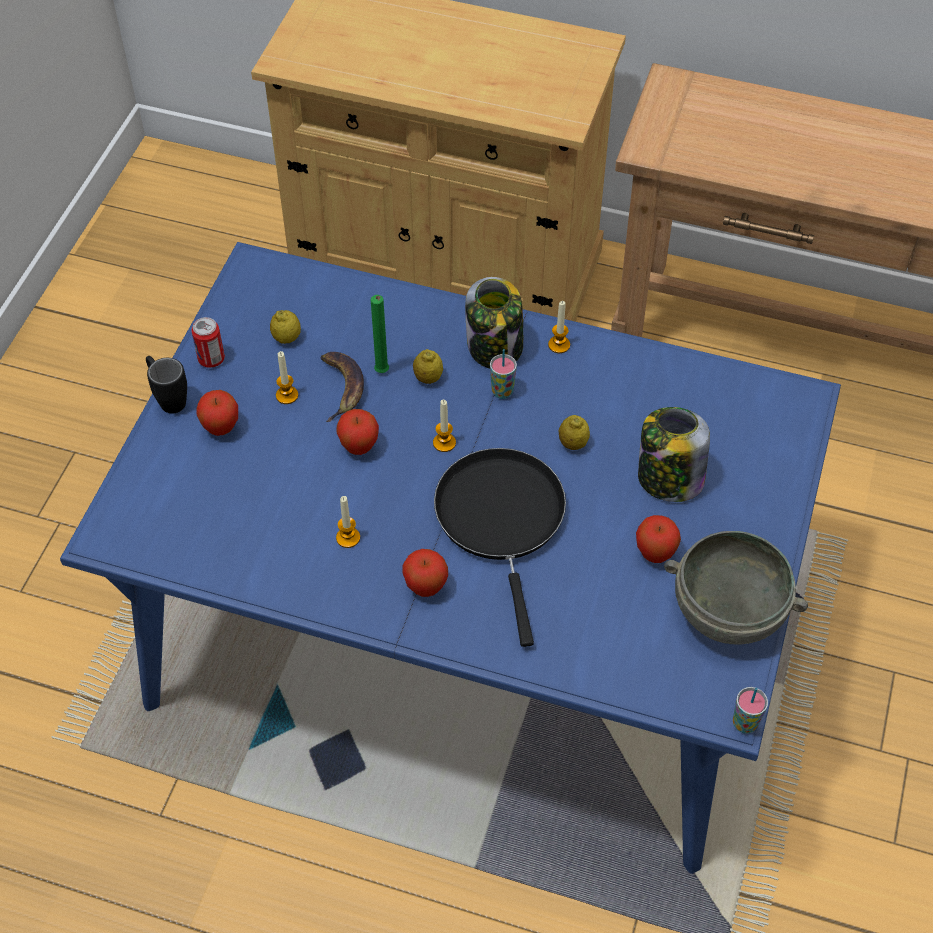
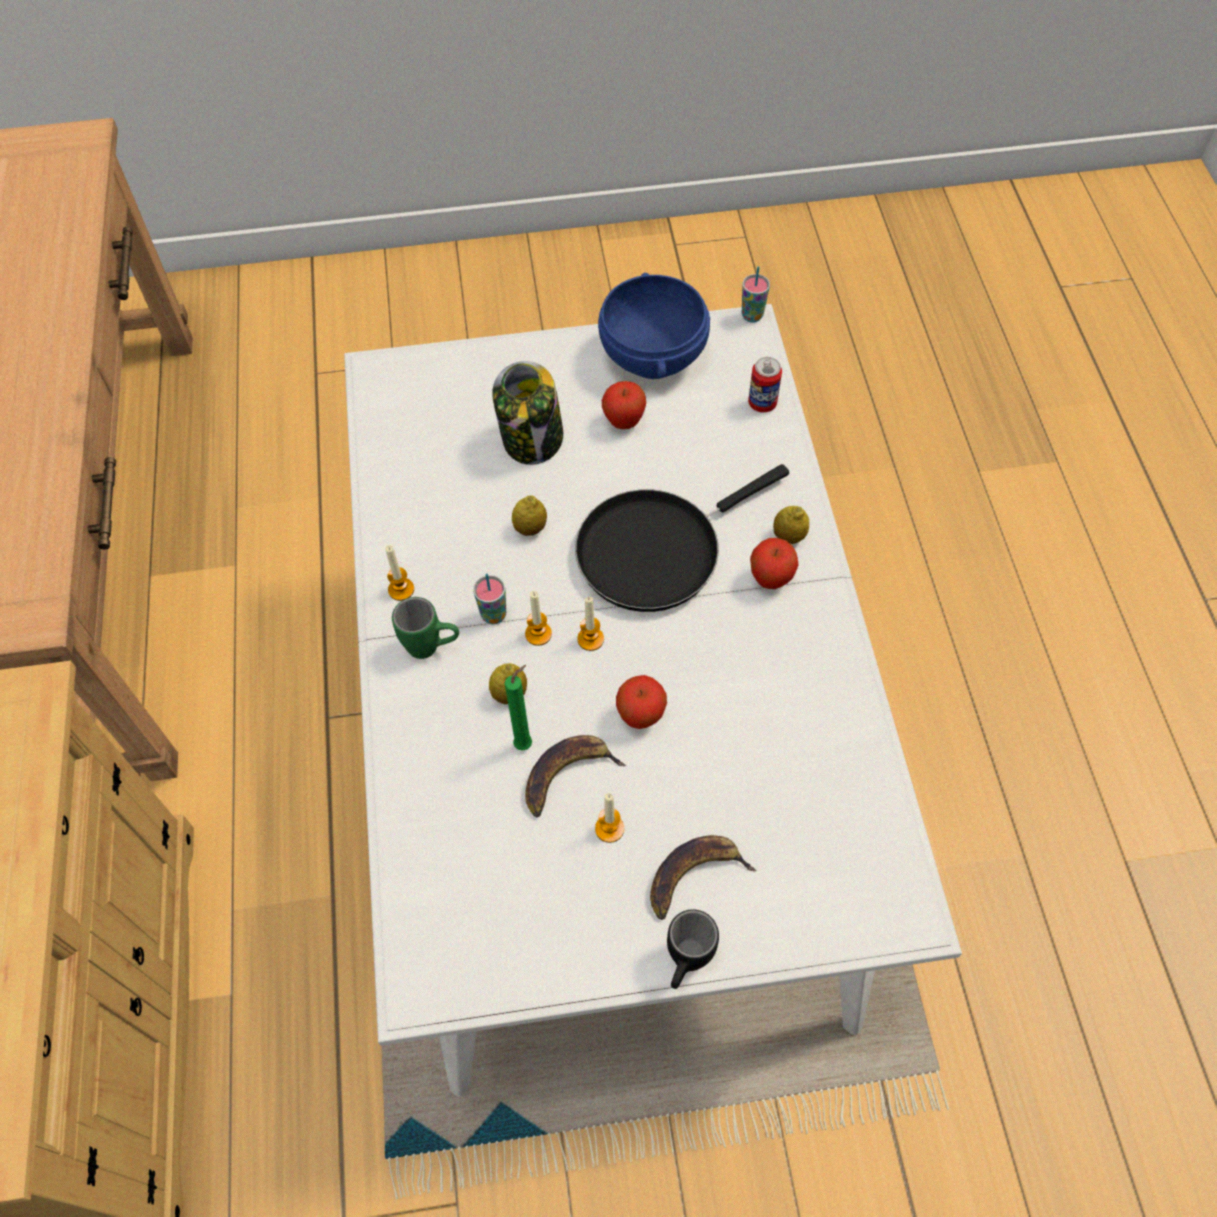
camera: 115 degrees left, 5 degrees up
(211, 359) = (600, 949): can -> can (762, 403)
(221, 428) = (694, 876): apple -> banana
(286, 338) = (523, 876): lemon -> lemon (789, 536)
(348, 538) = (758, 671): candle -> candle (538, 634)
(469, 633) = (609, 761): blue dining table -> white dining table
(495, 347) = (432, 648): jar -> green mug
(727, 613) = (654, 356): grey bowl -> blue bowl

